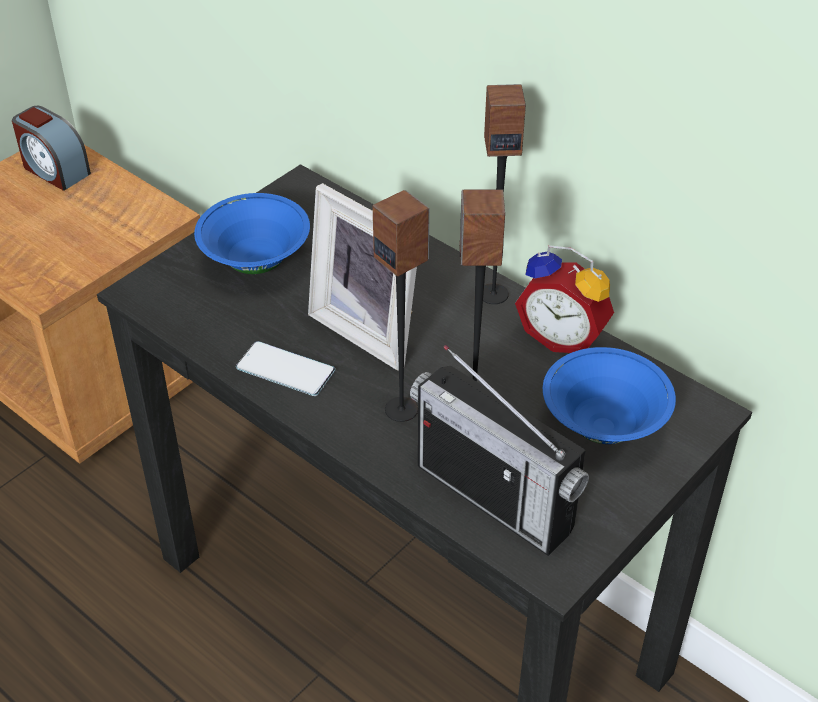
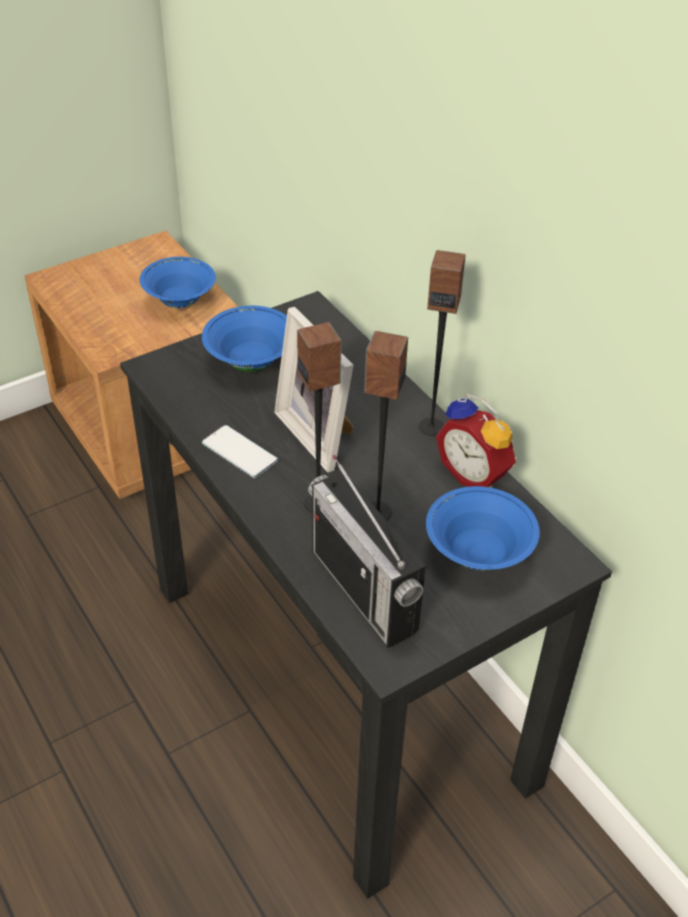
camera: 15 degrees right, 0 degrees up
(55, 170) = (150, 262): alarm clock -> none
(109, 211) = (179, 301): none -> blue bowl

